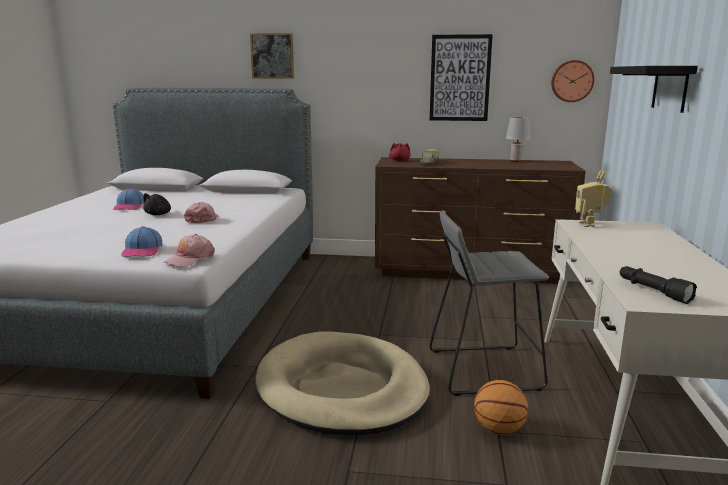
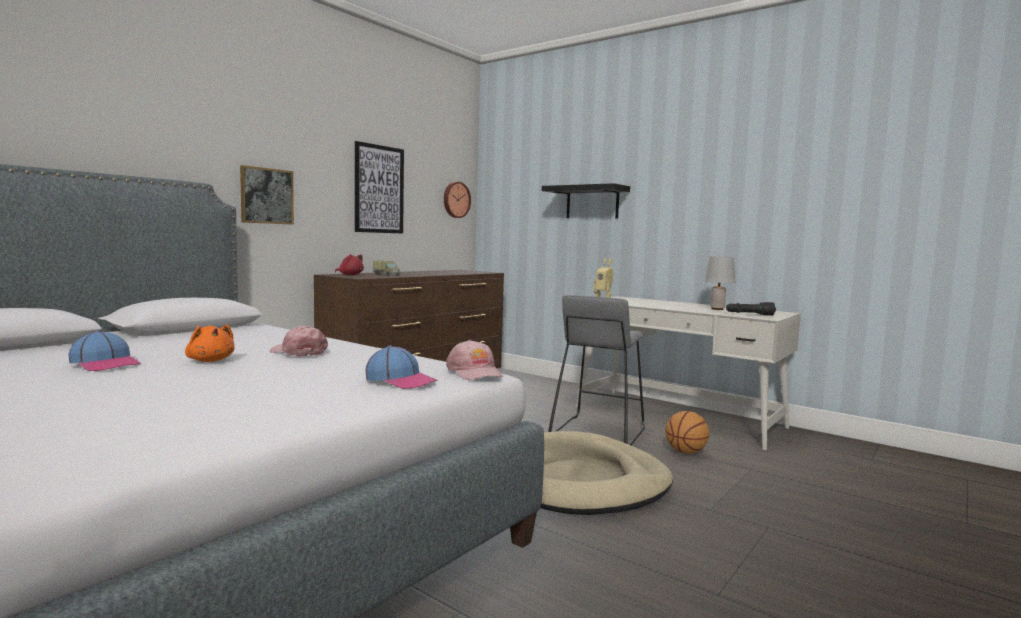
camera: 60 degrees left, 10 degrees down
(159, 214) = (210, 361): black plush toy -> orange plush toy
(272, 56) = (166, 135): picture -> picture (266, 196)
(516, 161) = (434, 271): grey table lamp -> grey table lamp (717, 309)

